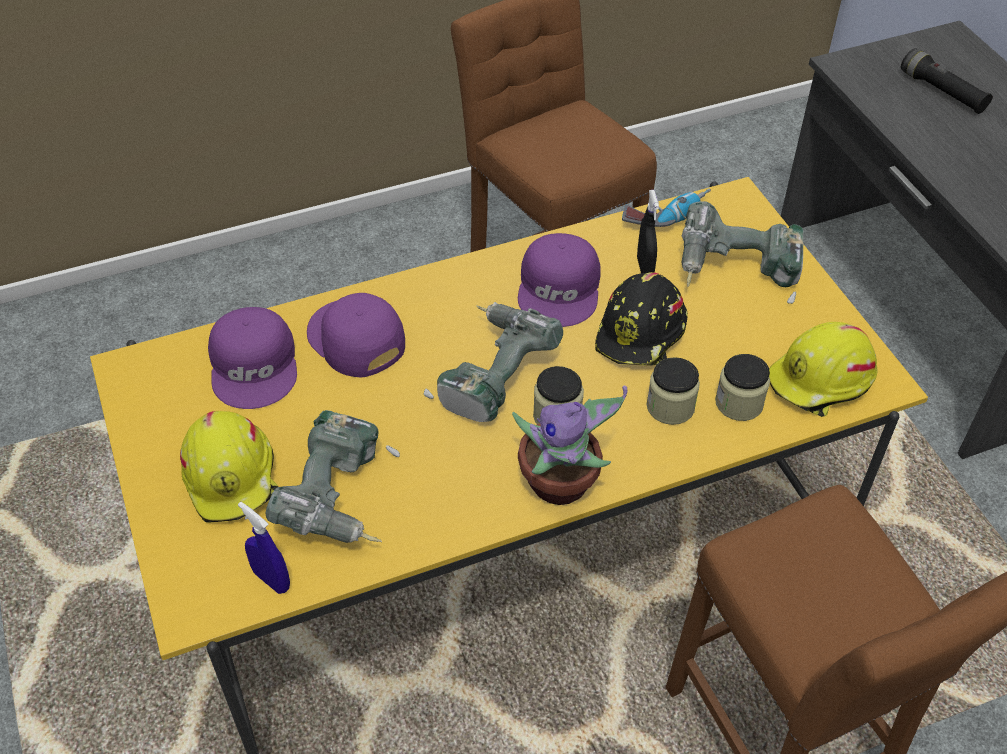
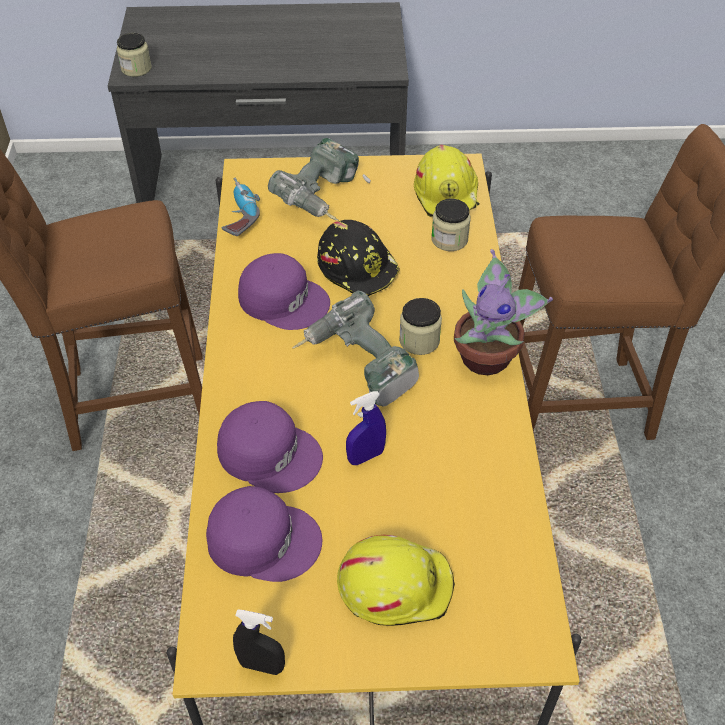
camera: 70 degrees left, 0 degrees up
(271, 580) = (522, 575): blue spray bottle -> blue spray bottle (366, 456)
(342, 499) = (452, 504): power drill -> none
(355, 339) = (270, 452): purple cap -> purple cap turned 135 degrees counterclockwise
(645, 268) = (289, 244): black spray bottle -> black spray bottle (262, 665)
(670, 406) = (437, 275): jar -> jar (136, 68)
(942, 92) = (196, 43): black flashlight -> none

